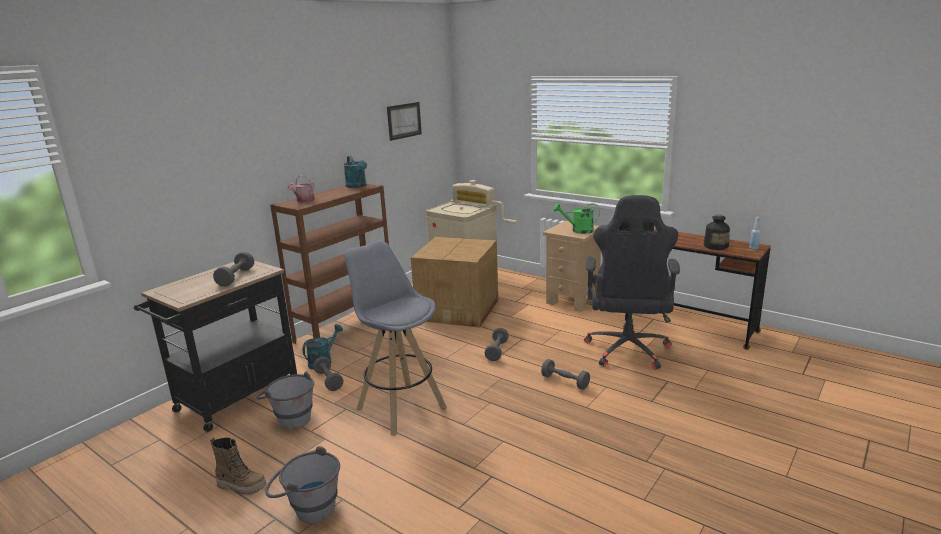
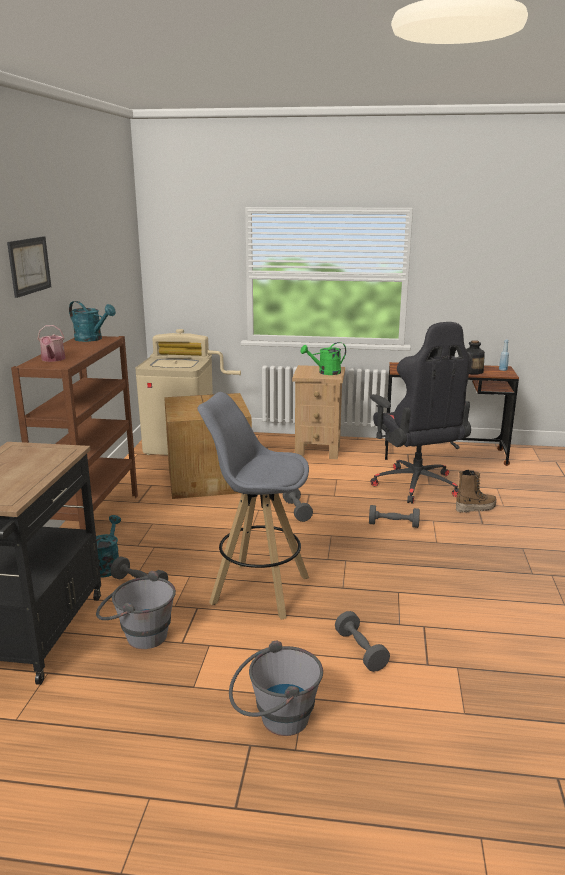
camera: 30 degrees left, 0 degrees up
(236, 277) = (38, 464): grey dumbbell -> grey dumbbell (360, 651)
(242, 486) = (165, 727): boot -> boot (475, 508)
(404, 120) = (107, 258): picture -> picture (29, 265)

